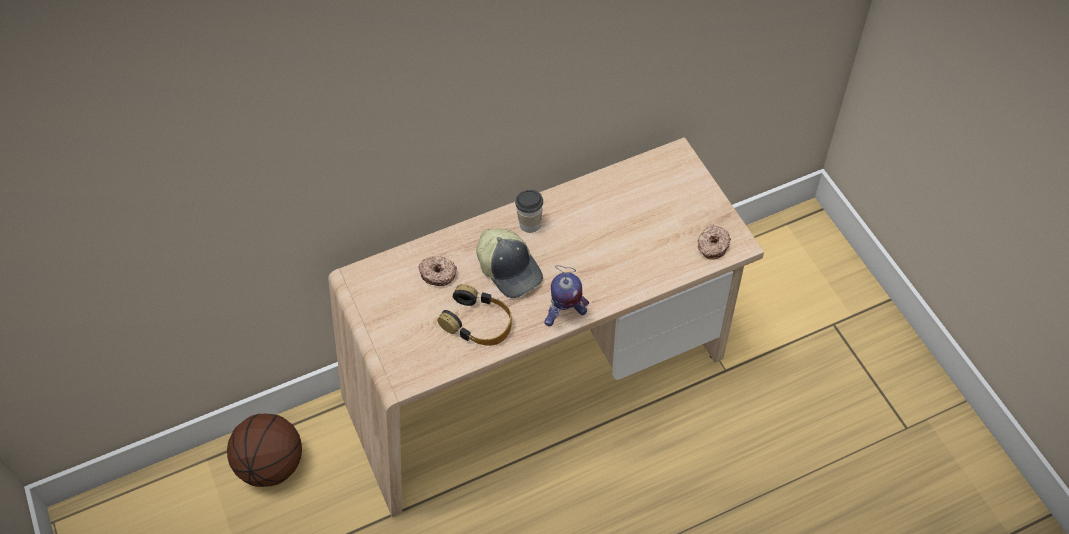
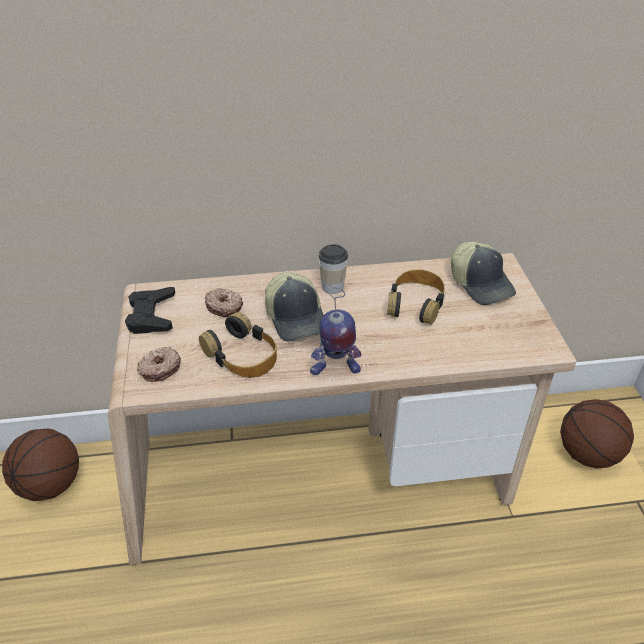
camera: 15 degrees right, 15 degrees down
(375, 302) = (151, 315): none -> black game controller
(612, 224) = (415, 303): none -> headphones
(665, 184) = (481, 284): none -> cap
(712, 245) = (518, 343): donut -> donut (160, 368)
(783, 287) = (588, 454): none -> basketball

